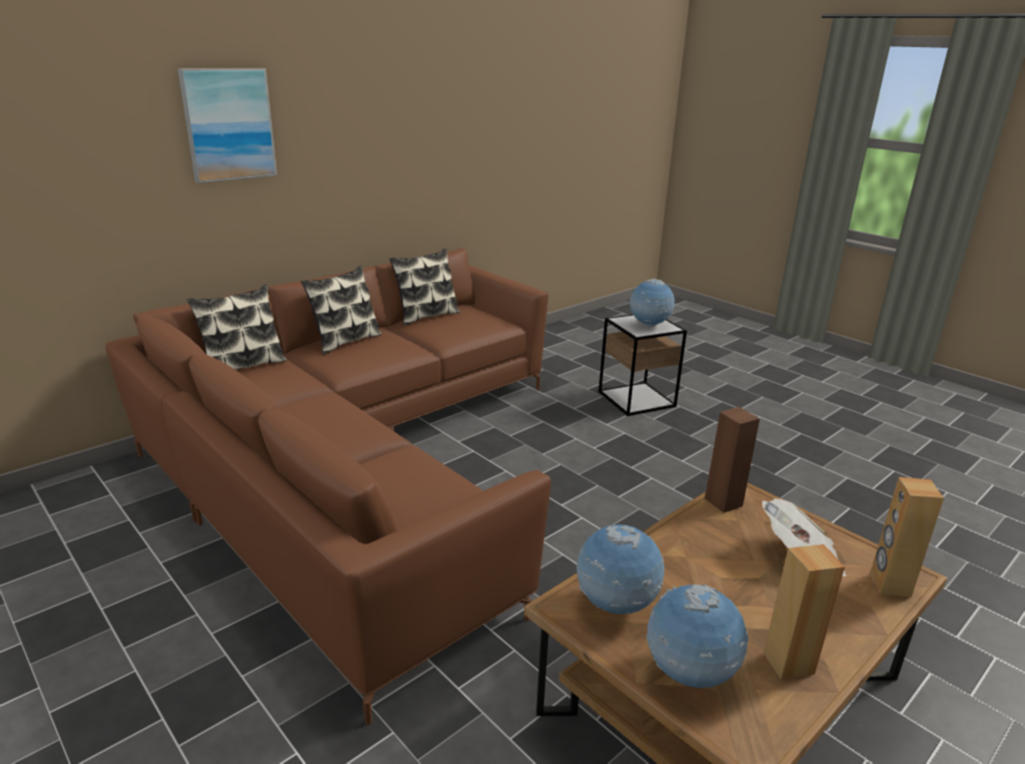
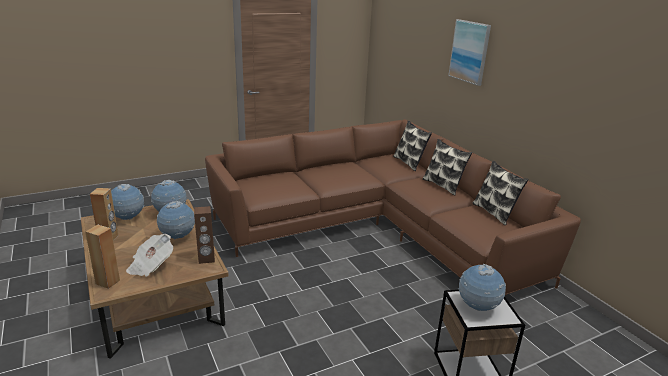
camera: 105 degrees right, 0 degrees up
(693, 558) = (178, 237): none -> globe

